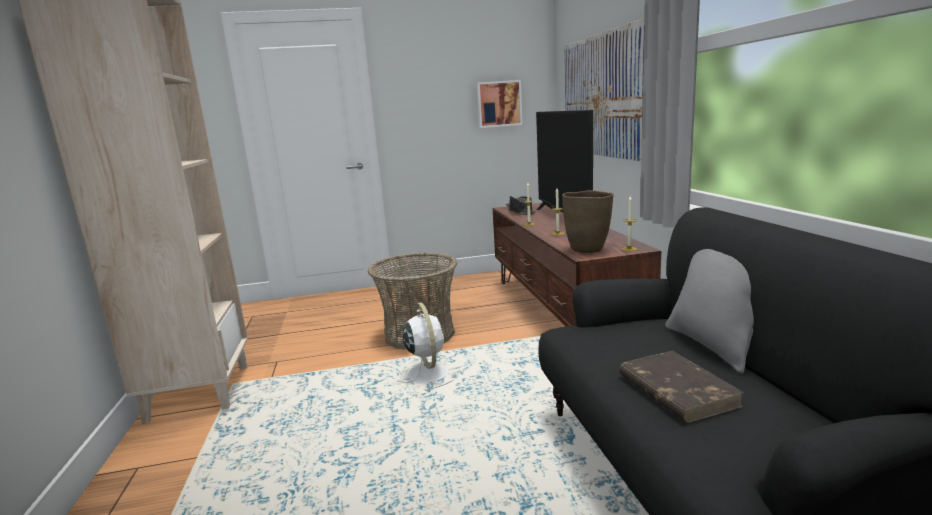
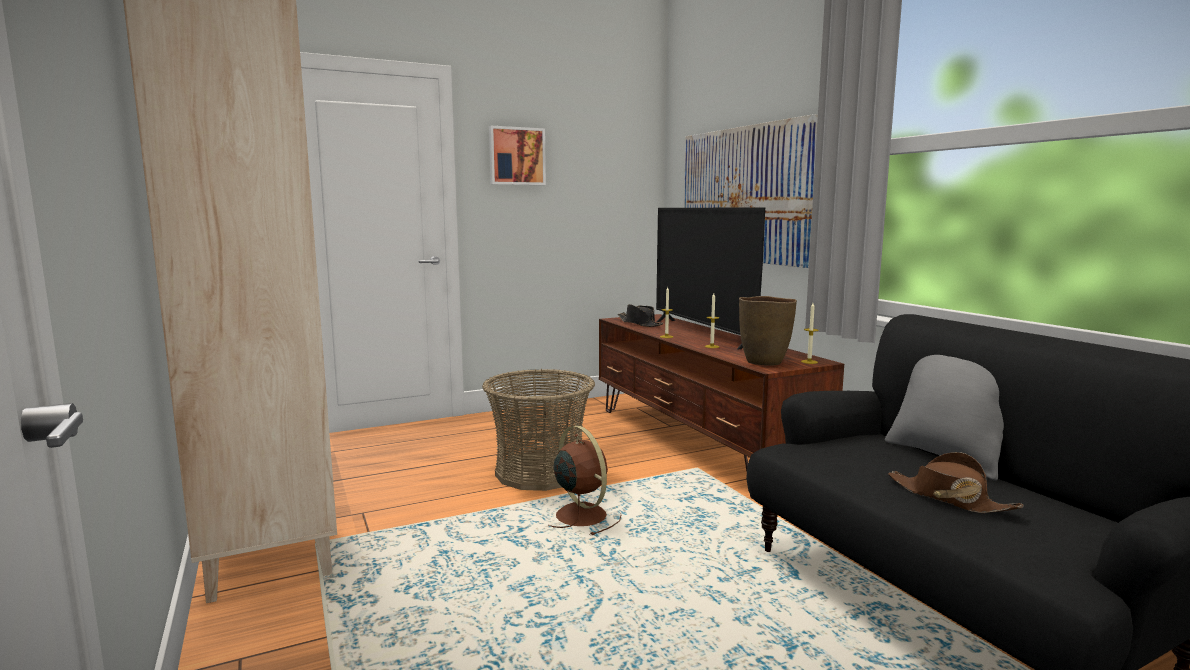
camera: 15 degrees left, 5 degrees down
(427, 372) = (579, 515): white fan -> brown fan
(499, 104) = (603, 196): picture -> picture (516, 156)
(676, 390) = (949, 498): brown book -> brown hat

